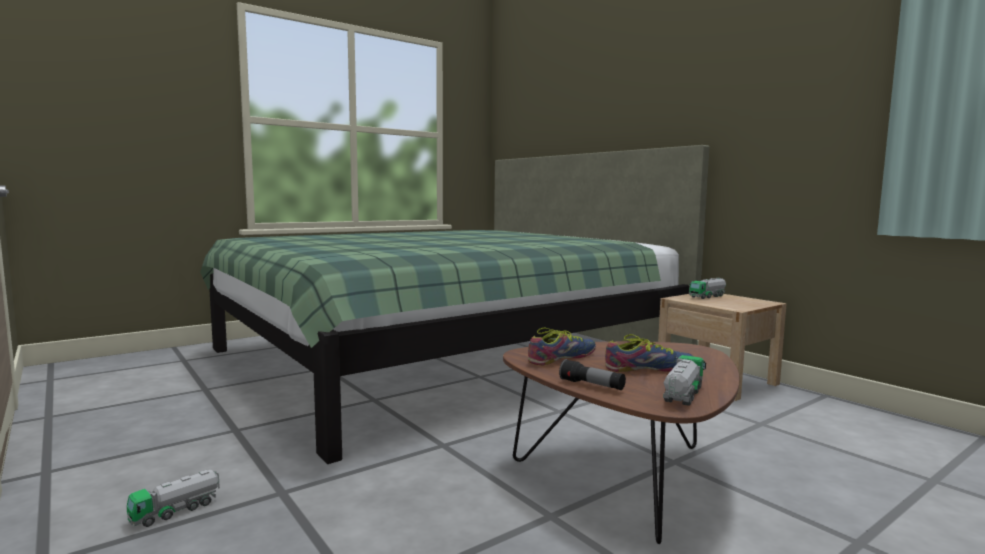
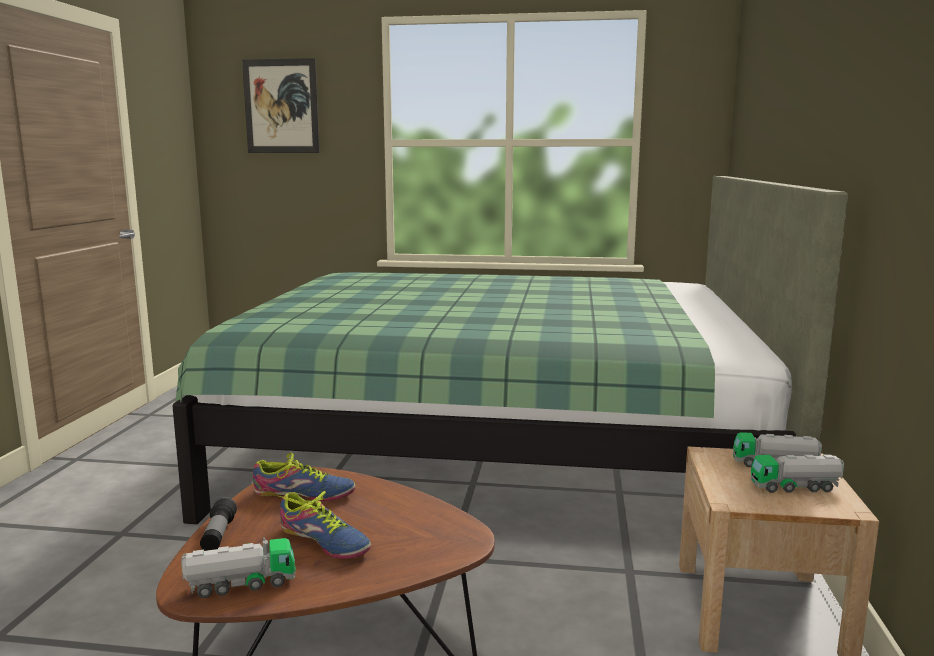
camera: 45 degrees right, 5 degrees up
(122, 70) = (281, 106): none -> picture
(175, 511) = (62, 518): toy truck -> toy truck (795, 487)

